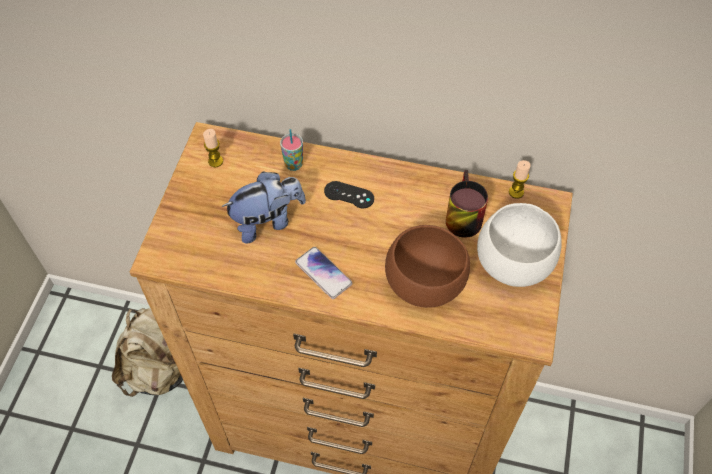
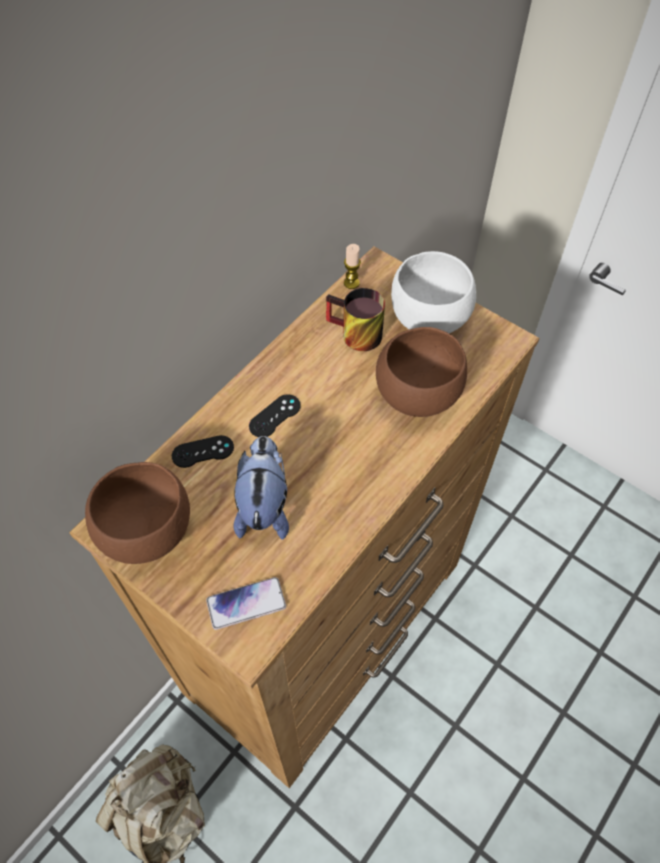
camera: 65 degrees left, 0 degrees up
(215, 161) = (146, 530): candle -> brown bowl
(293, 164) = (203, 451): cup -> black game controller
(323, 273) = (360, 477): phone -> phone (246, 604)

